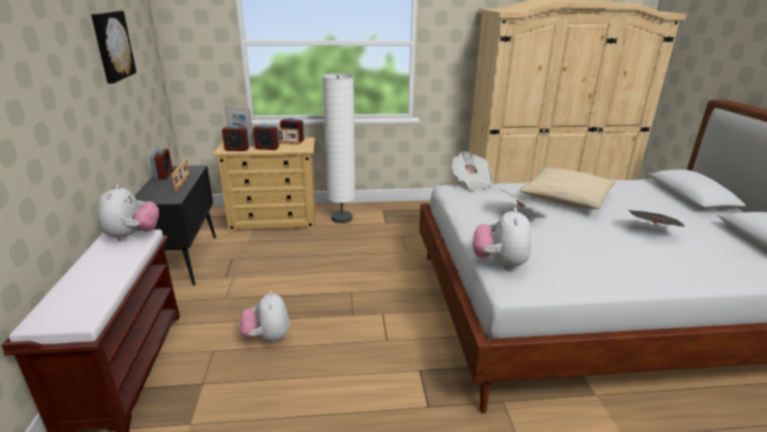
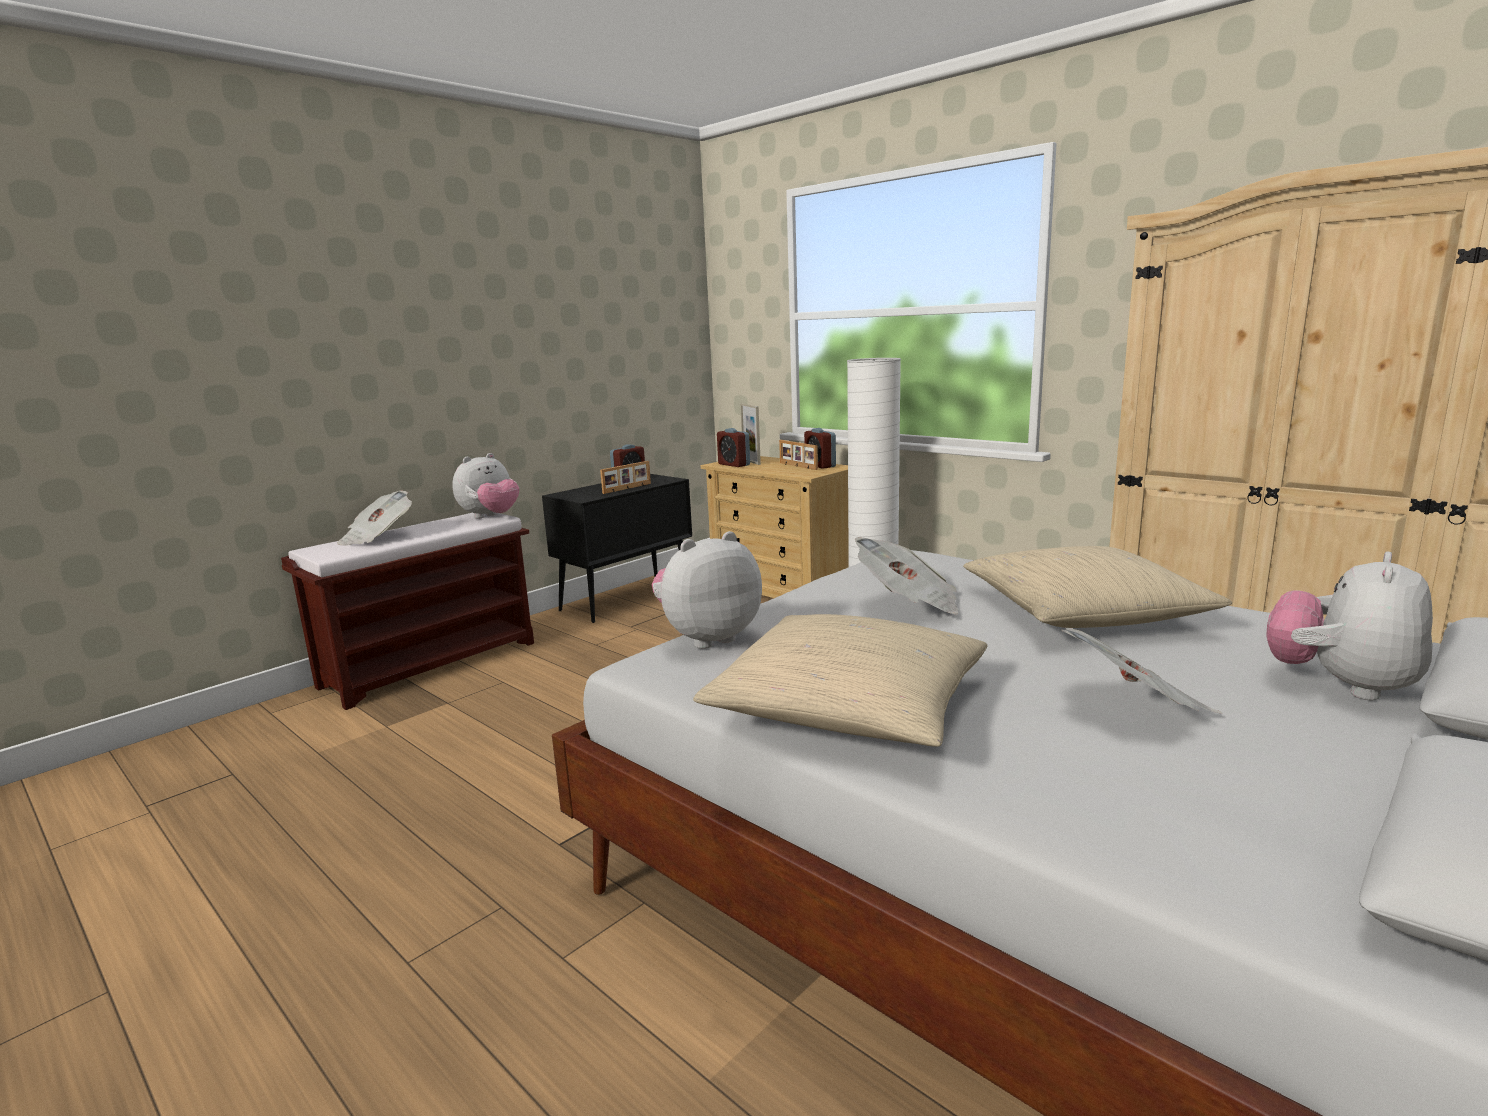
camera: 50 degrees right, 10 degrees down
(112, 46) = (590, 310): picture -> none
(267, 148) = (768, 468): alarm clock -> none
(267, 337) = (559, 694): plush toy -> plush toy (1340, 685)
(471, 182) = (952, 552): newspaper -> newspaper (377, 538)
(608, 269) = (849, 707): none -> beige pillow

